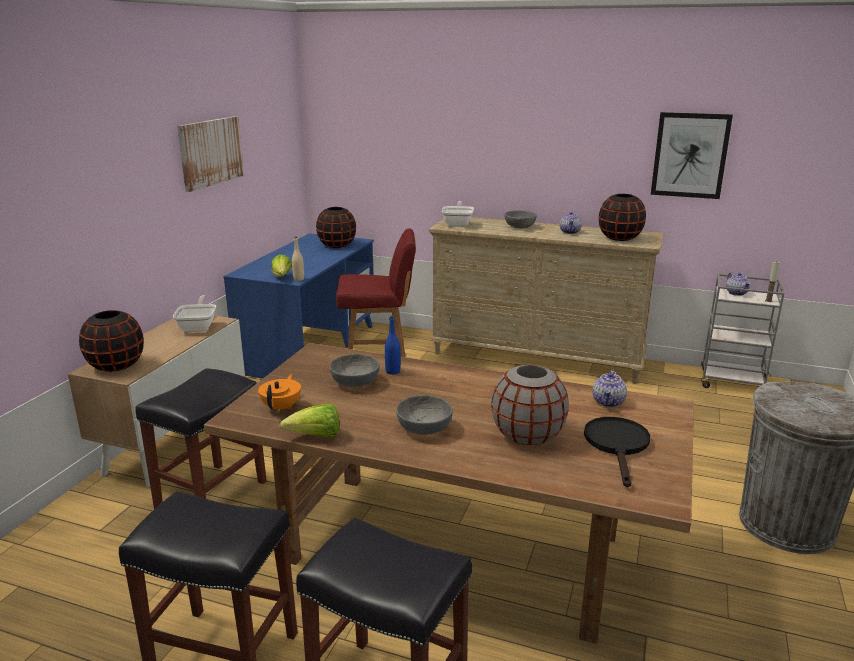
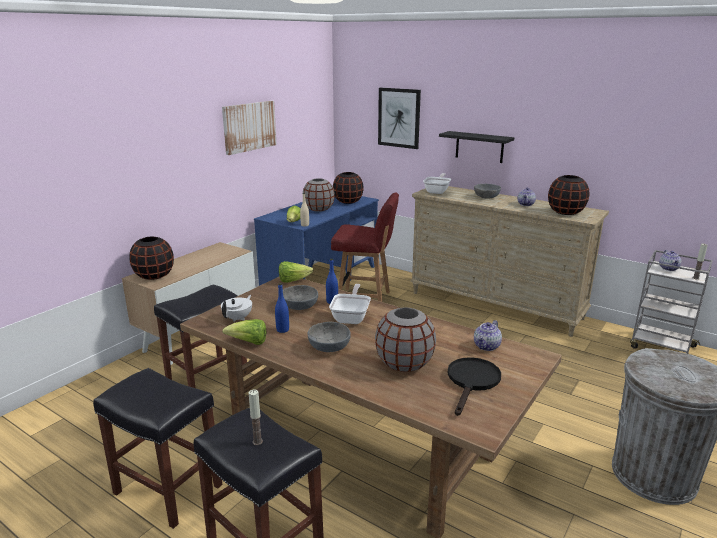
camera: 15 degrees right, 0 degrees up
(198, 326) = (222, 254): frying pan -> frying pan (351, 317)
(282, 407) = (238, 318): orange teapot -> white teapot
(305, 258) = (319, 209): none -> grey vase
(326, 351) = (293, 281): none -> lettuce
(351, 414) = (282, 330): none -> blue bottle
(387, 562) = (257, 441): none -> candle
(503, 166) = (479, 147): none -> black shelf
(690, 155) = (636, 145): picture -> picture (399, 118)

